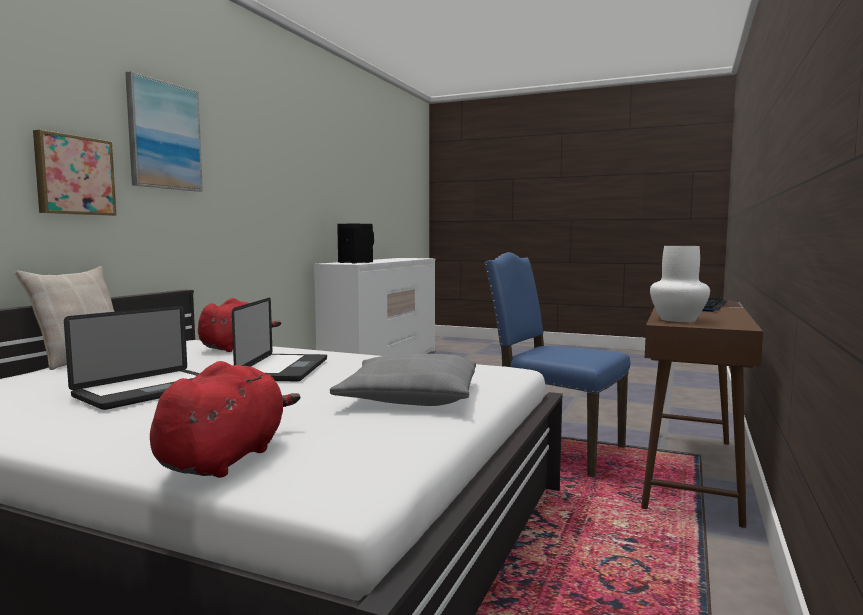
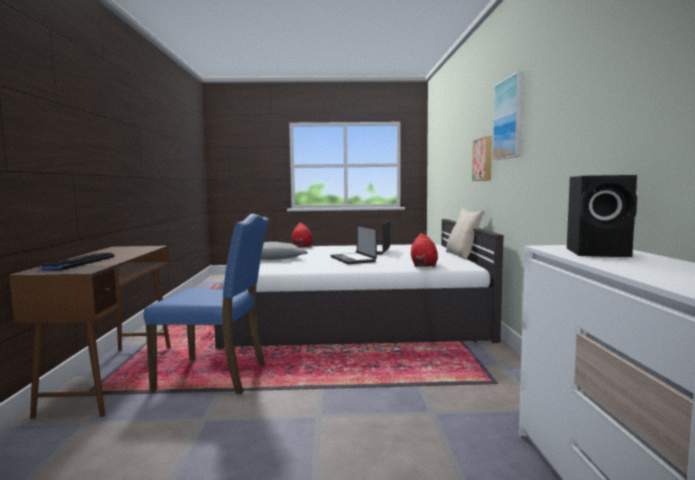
camera: 155 degrees right, 0 degrees up
(677, 319) = (141, 249): white vase -> none

